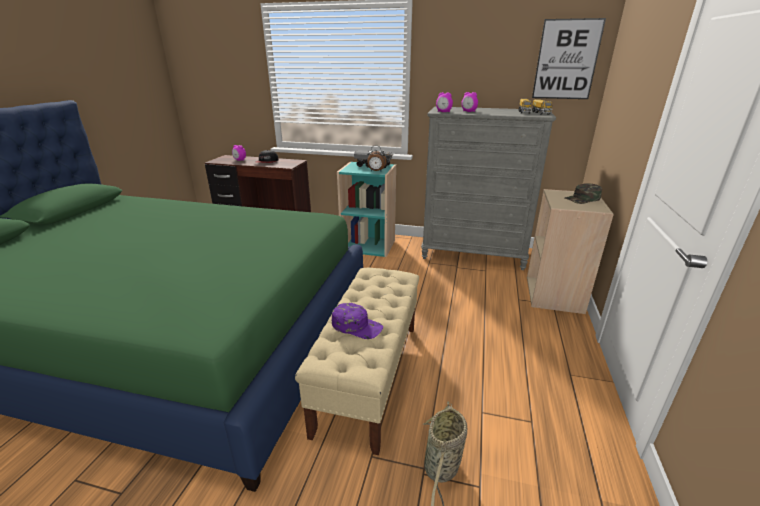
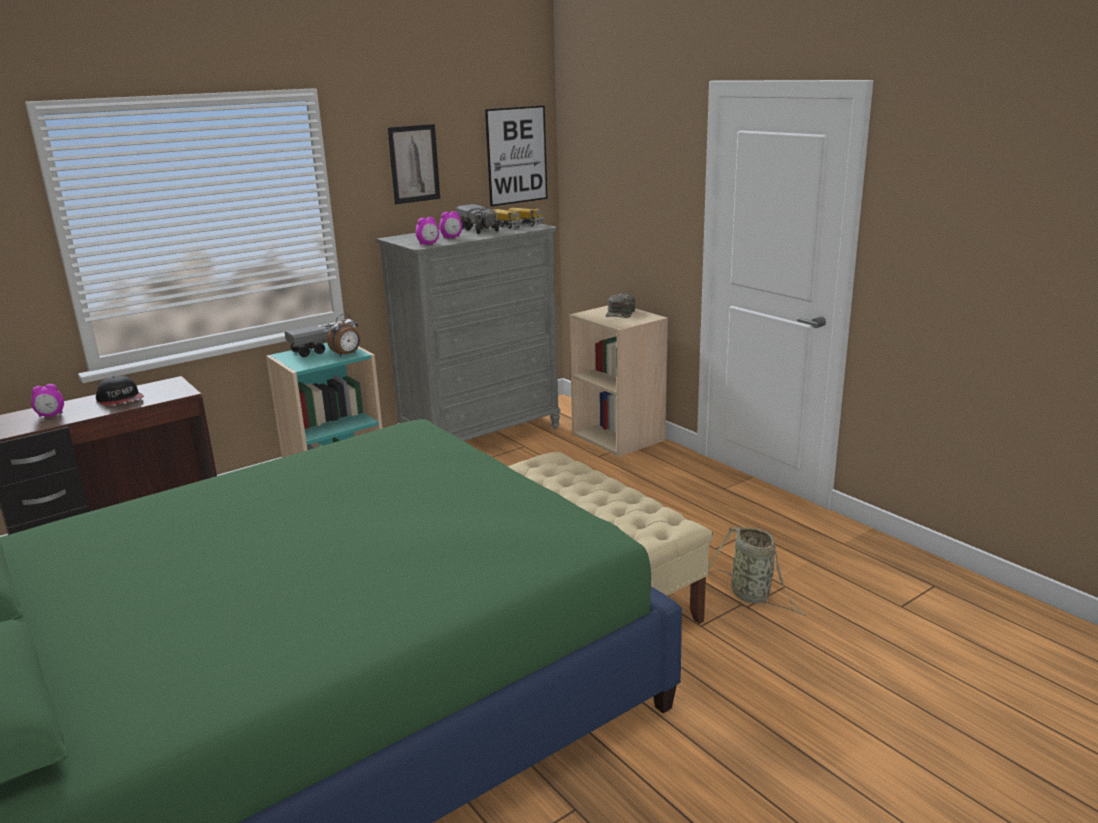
camera: 50 degrees left, 5 degrees down
(357, 326) = (611, 507): purple cap -> none
(474, 58) = (414, 164): none -> picture
(501, 111) = (479, 229): none -> toy truck

